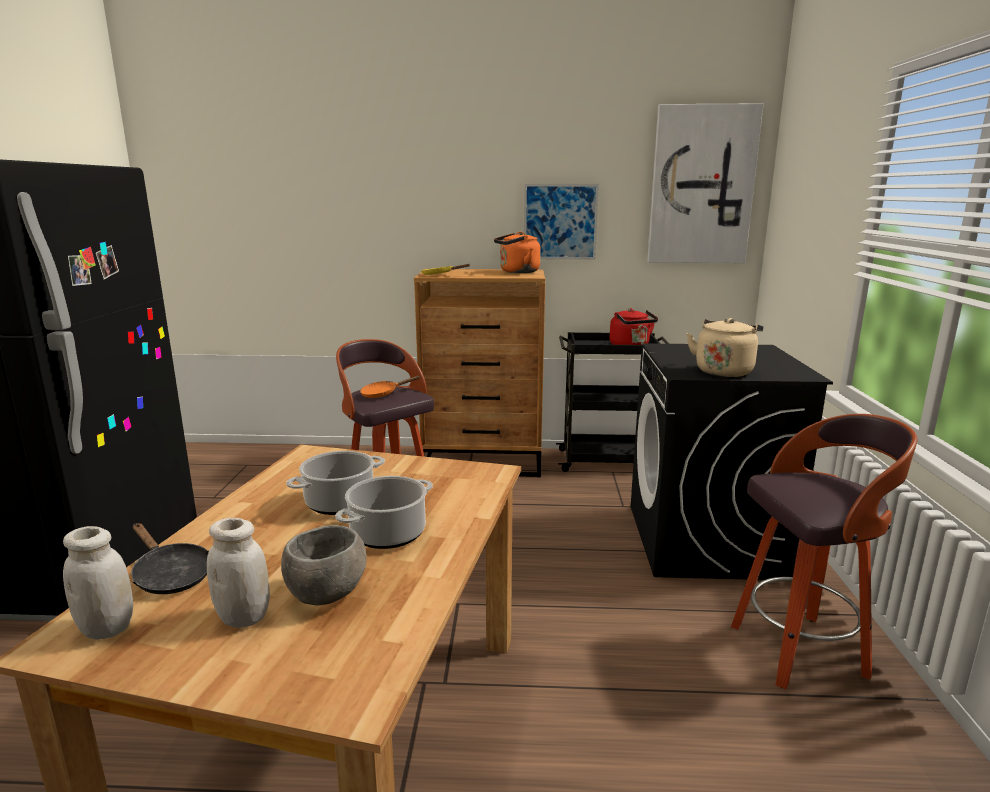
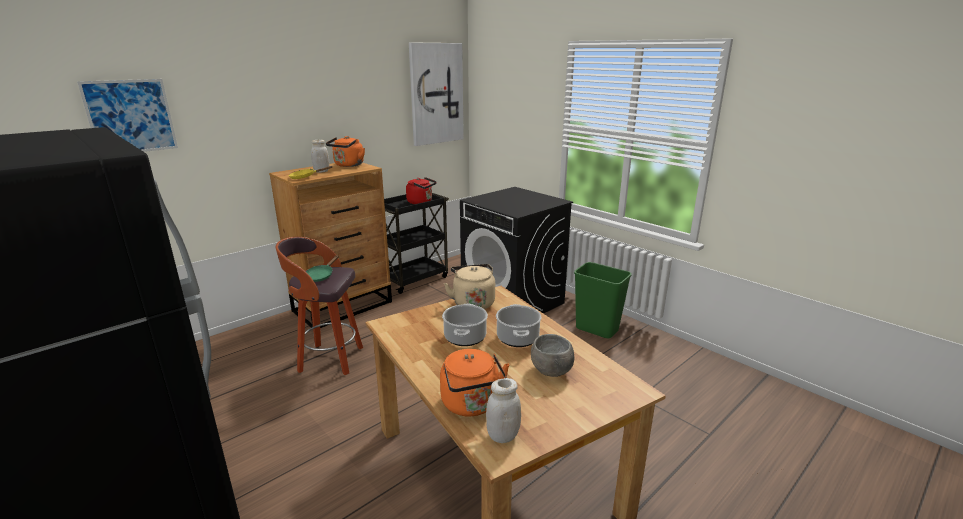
camera: 45 degrees left, 5 degrees up
(170, 575) = (472, 405): black frying pan -> orange kettle
(244, 617) = (543, 396): white jar -> white jar (321, 171)
(383, 394) = (321, 276): orange frying pan -> green frying pan
(560, 222) = (359, 125): picture -> picture (130, 116)
(724, 371) = (528, 207): beige kettle -> beige kettle (473, 302)
(800, 650) = (597, 329): stool -> green trash can

